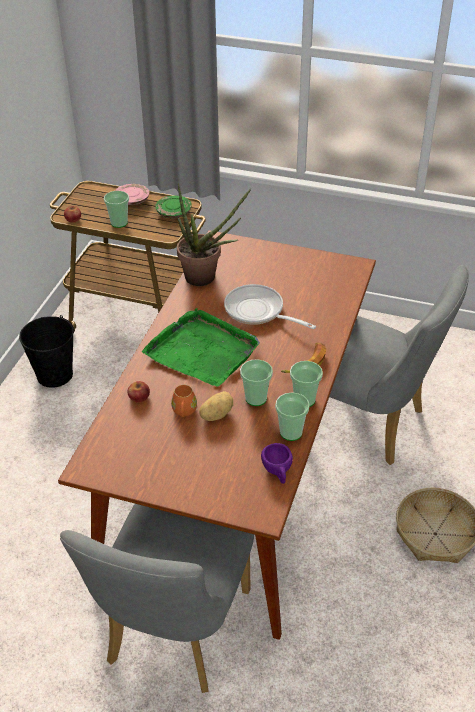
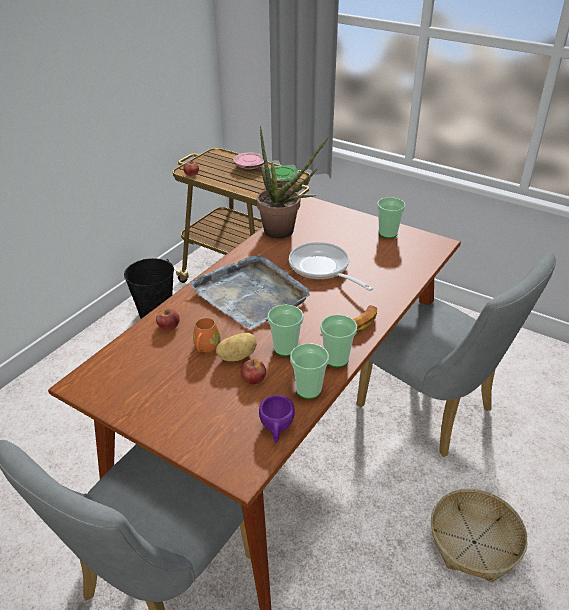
camera: 15 degrees right, 5 degrees down
(119, 223) = (230, 181): cup -> cup (388, 233)
(202, 351) = (251, 294): green tray -> grey tray
(239, 432) = (253, 378): none -> apple

